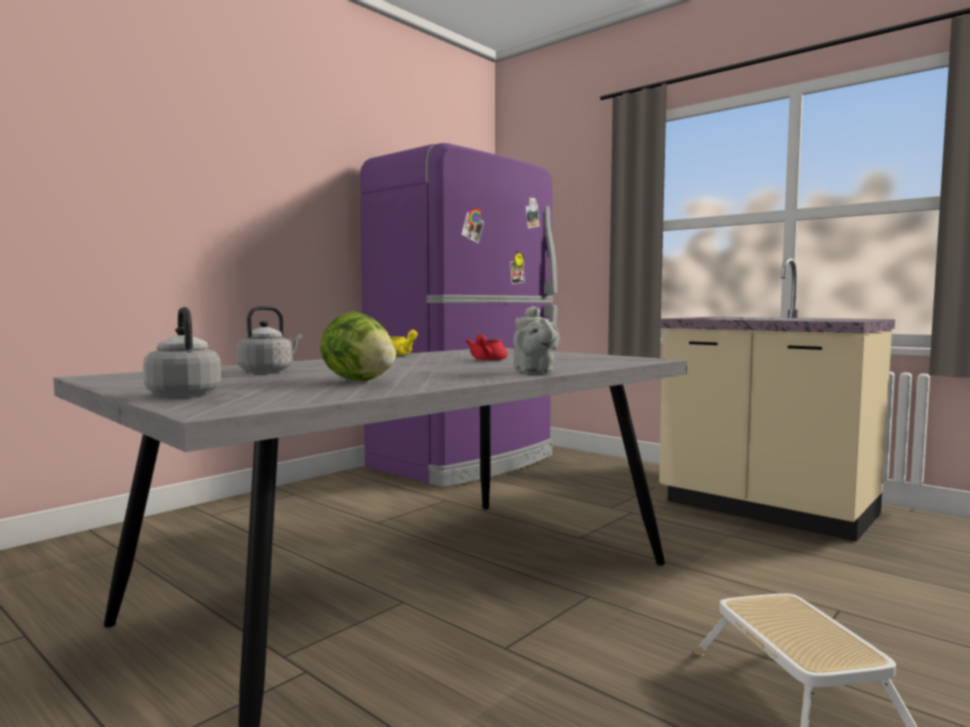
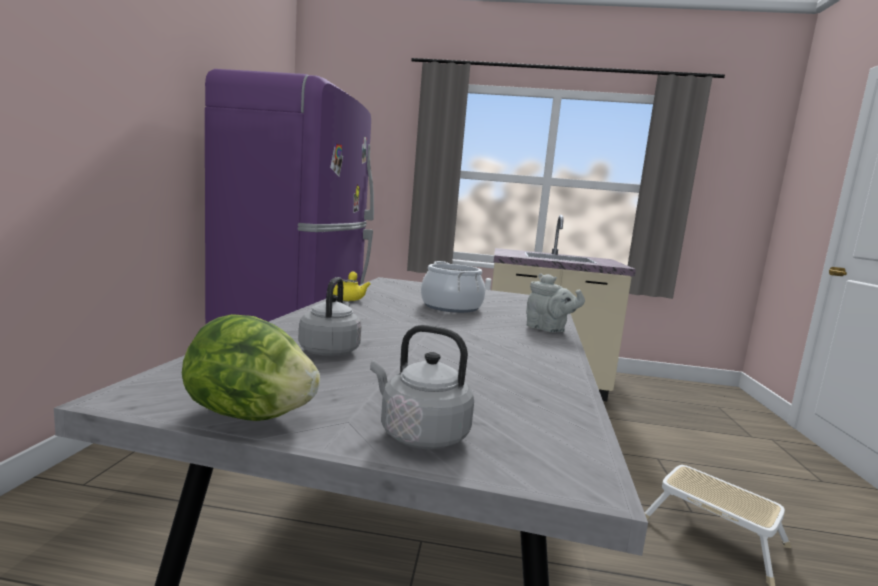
camera: 35 degrees left, 5 degrees up
(359, 381) = (483, 365): lettuce -> lettuce (250, 415)
(487, 360) = (451, 307): red teapot -> cooking pot

